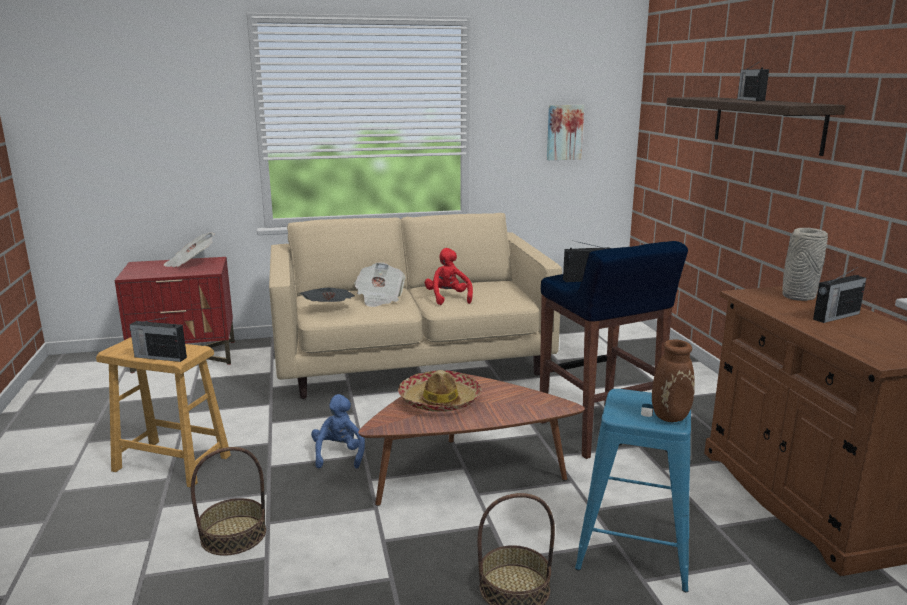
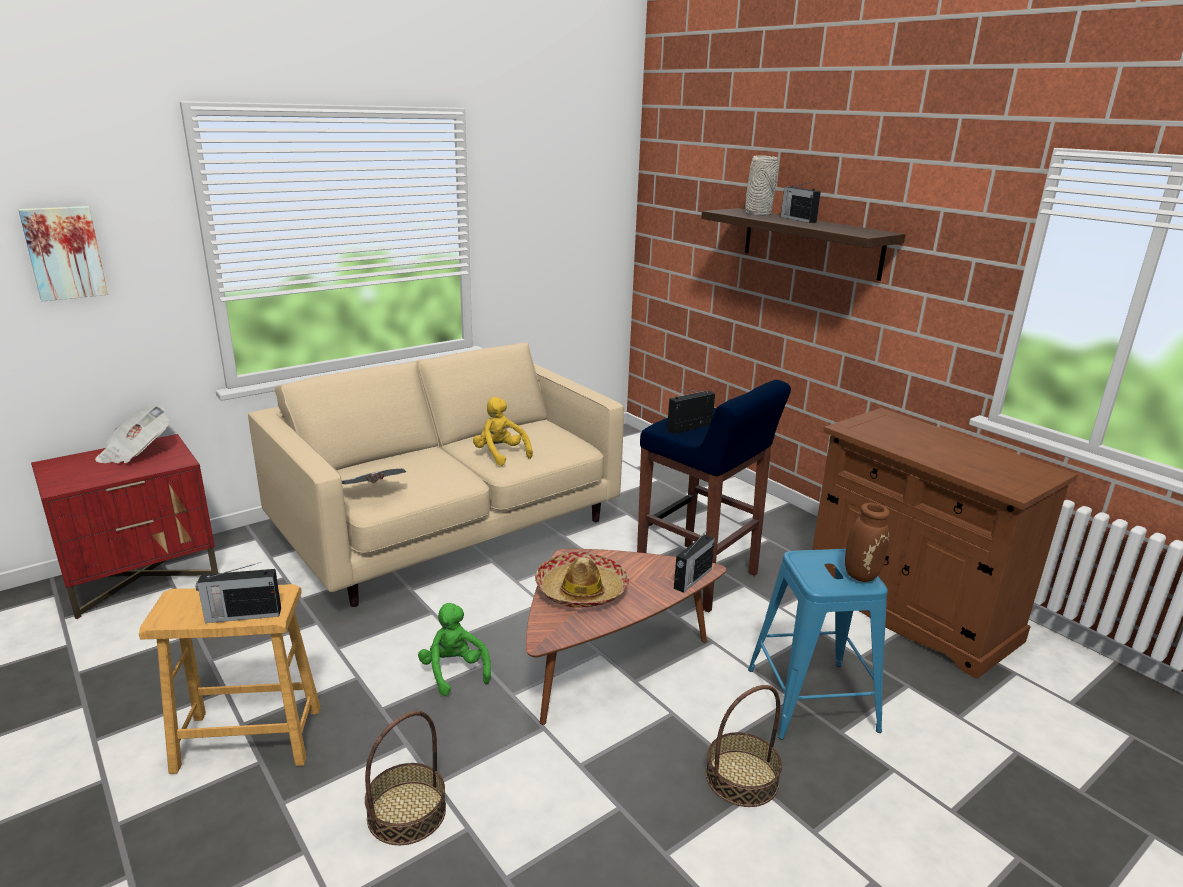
camera: 25 degrees left, 5 degrees up
(339, 455) = (454, 672): blue plush toy -> green plush toy
(379, 298) = (422, 467): newspaper -> none
(448, 298) = (500, 454): red plush toy -> yellow plush toy
(564, 132) = (566, 240): picture -> picture (64, 253)
(797, 296) = (889, 424): grey vase -> grey vase (757, 214)
(835, 316) = (939, 445): radio -> radio (692, 579)

